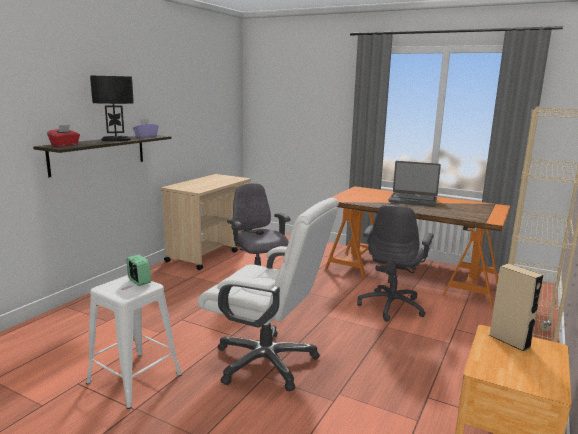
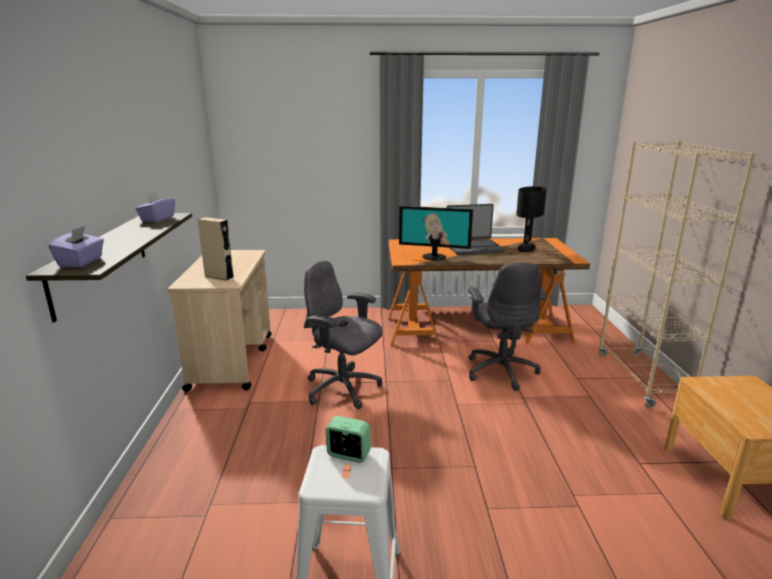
camera: 30 degrees left, 5 degrees up
(65, 145) = (81, 262): red tissue box -> purple tissue box
(116, 140) = (135, 235): black table lamp -> black table lamp (526, 248)
(266, 362) = (468, 488): white office chair -> none
(367, 200) = (434, 257): none -> monitor
(509, 341) = (721, 387): beige speaker -> beige speaker (219, 276)

